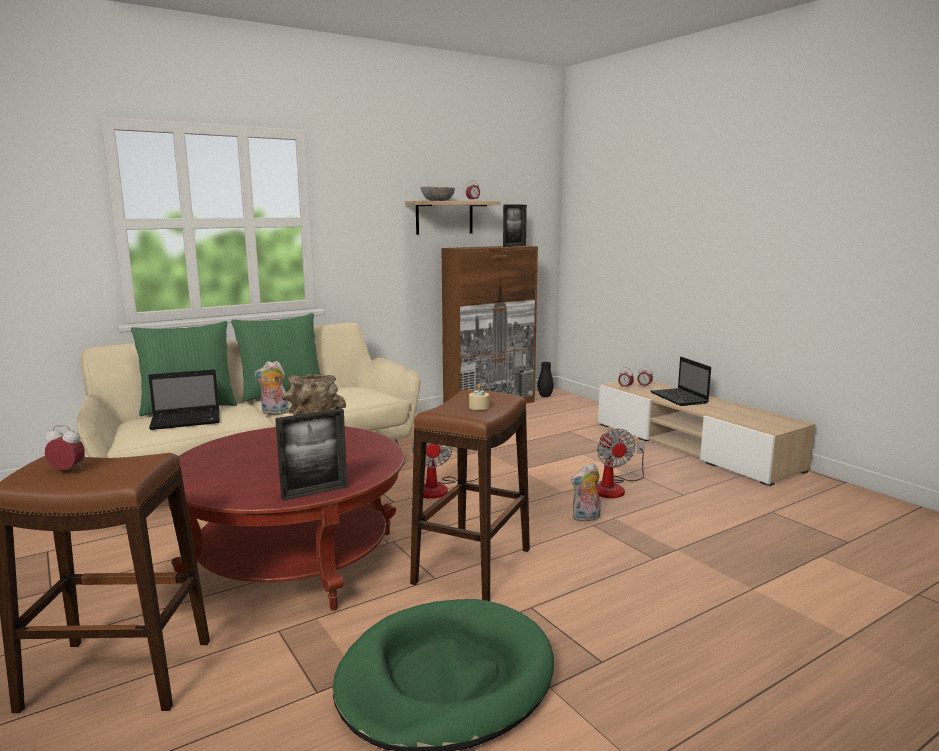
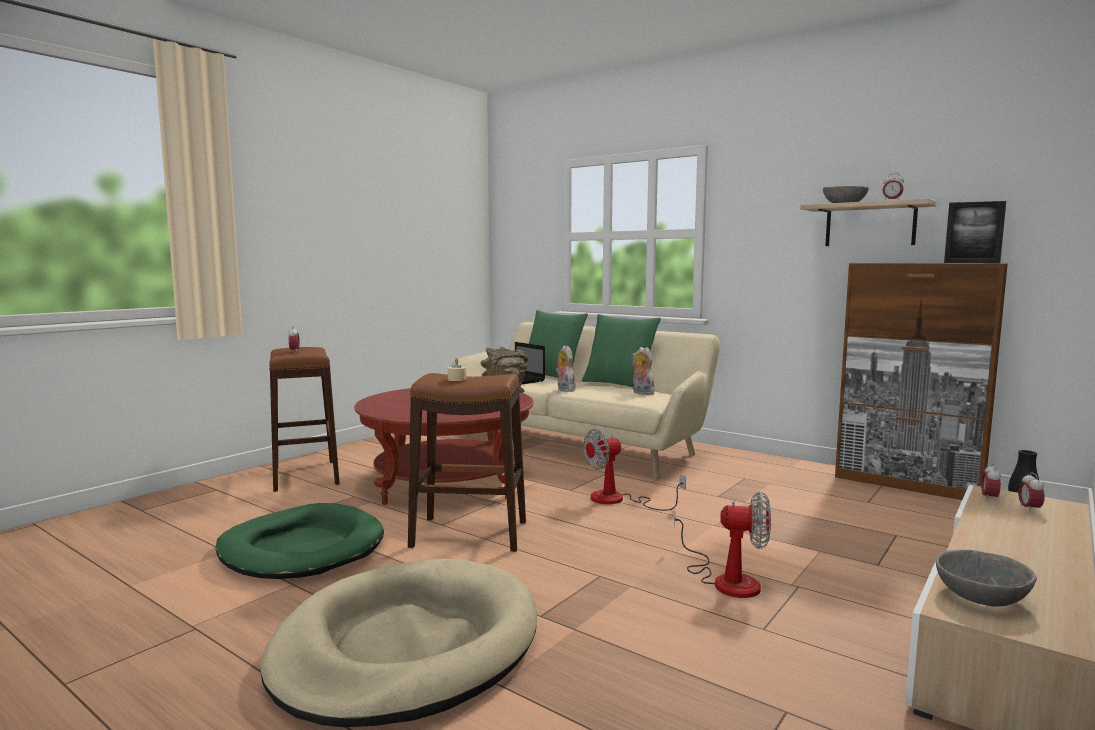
camera: 70 degrees right, 5 degrees down
(315, 492) = (386, 412): picture frame -> none
(586, 518) = (614, 571): plush toy -> plush toy (641, 393)
(614, 488) = (726, 579): fan -> fan turned 135 degrees counterclockwise
(680, 398) = (1011, 535): laptop -> none
(699, 622) = (407, 647): none -> beige dog bed
(755, 422) = (982, 597): none -> grey bowl

